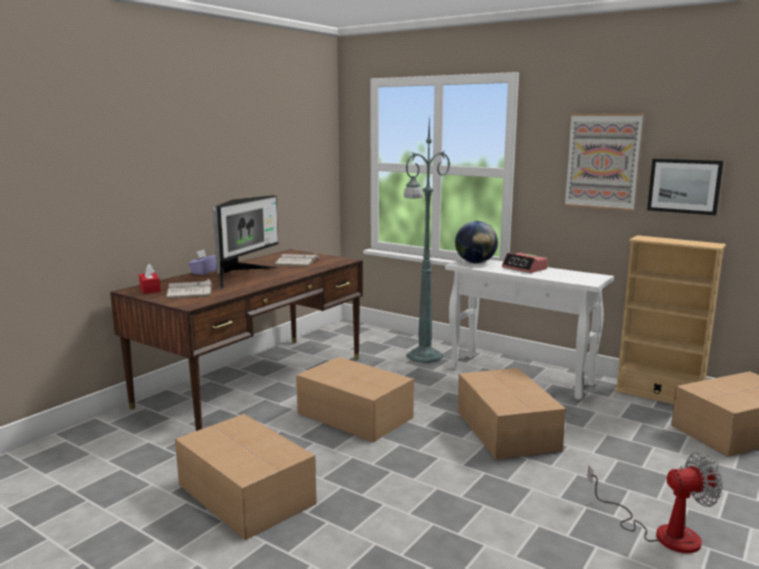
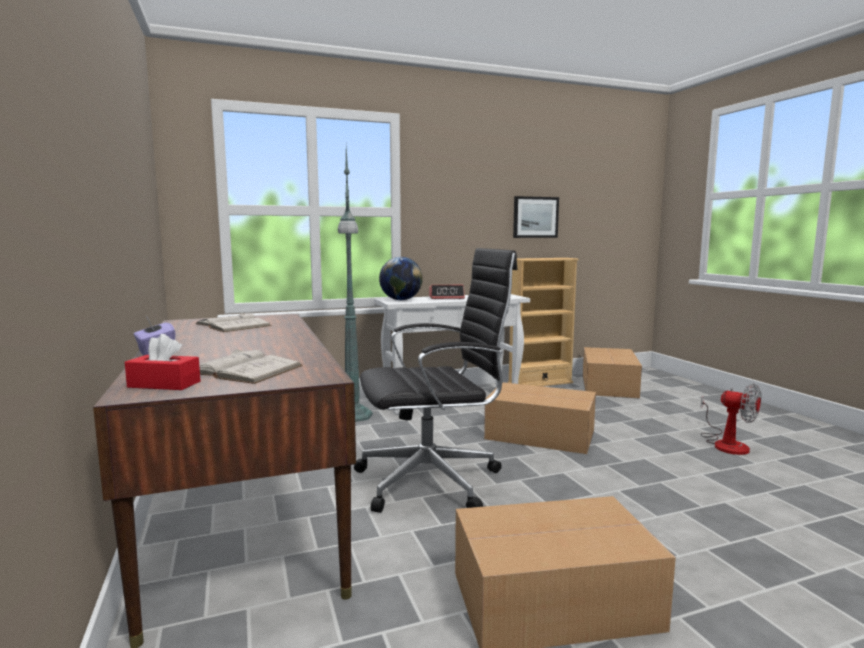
camera: 55 degrees left, 5 degrees down
(241, 276) = (234, 345): monitor -> none
(355, 416) = (433, 480): cardboard box -> black office chair
(602, 161) = (478, 199): picture -> none
(661, 532) = (726, 443): fan -> fan turned 105 degrees clockwise

